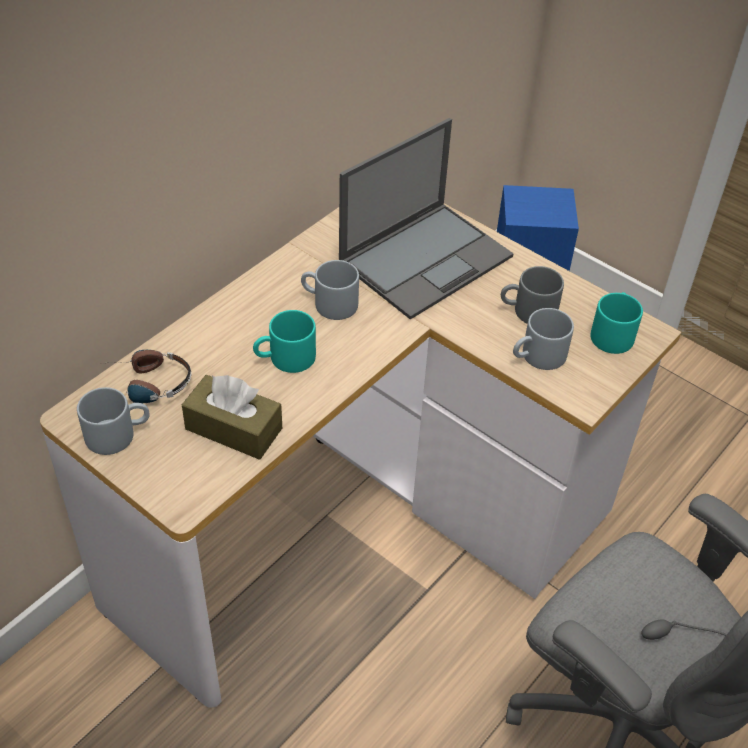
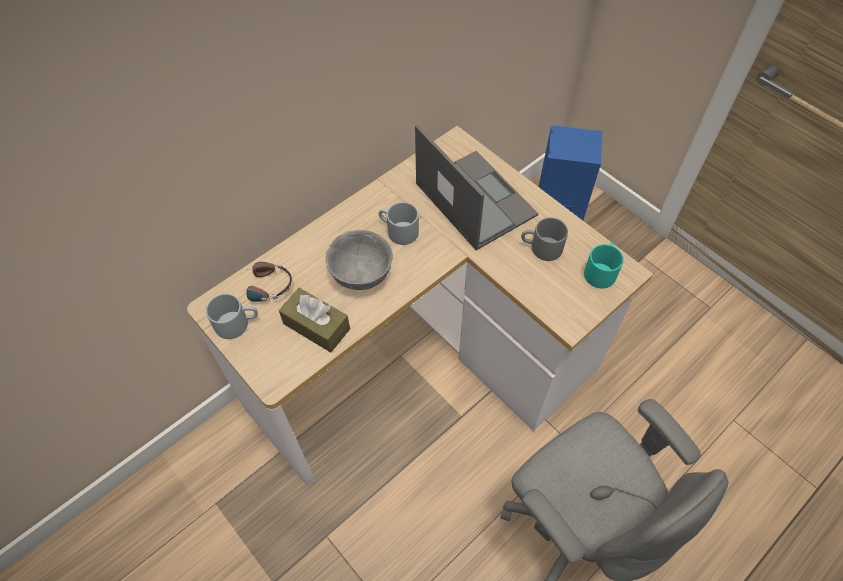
camera: 10 degrees right, 10 degrees up
(285, 359) = (360, 273): turquoise mug -> grey bowl
(427, 258) = (474, 199): laptop -> laptop turned 90 degrees counterclockwise
(538, 357) = (542, 286): grey mug -> none

